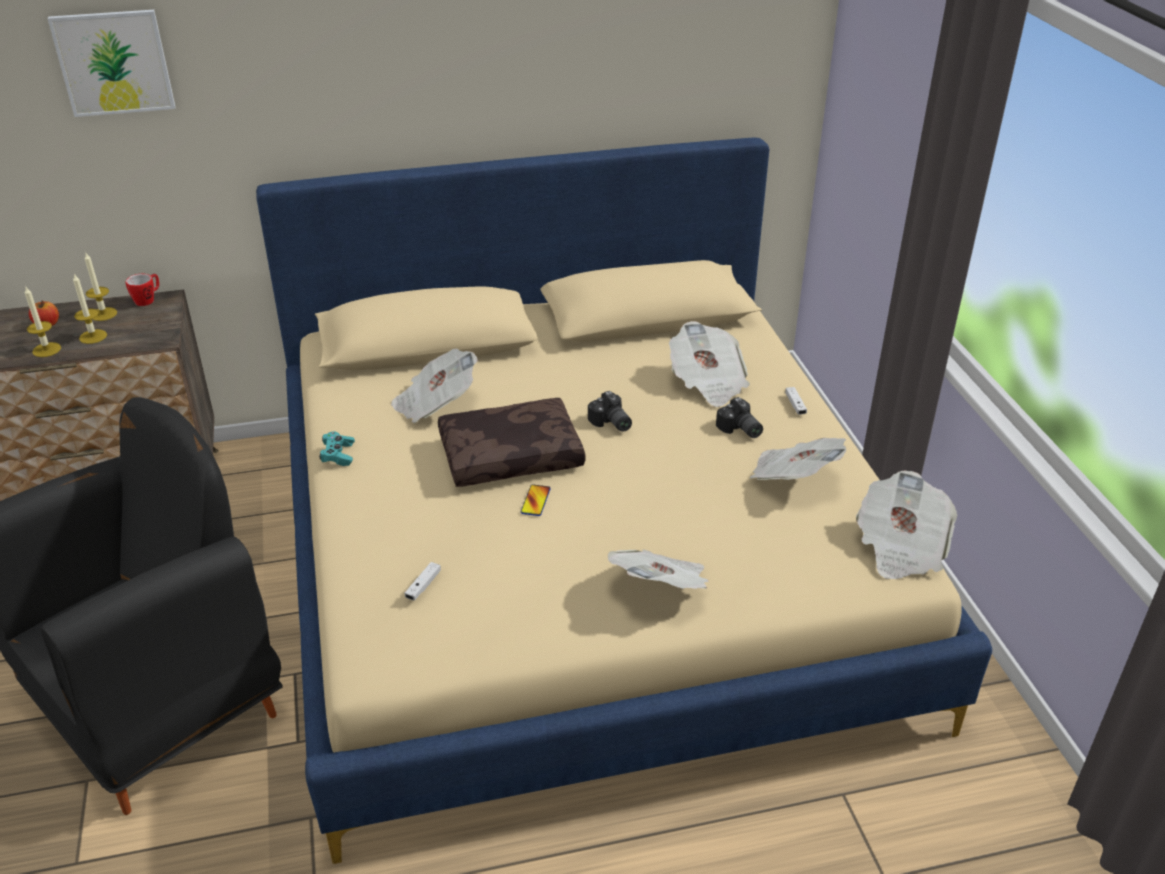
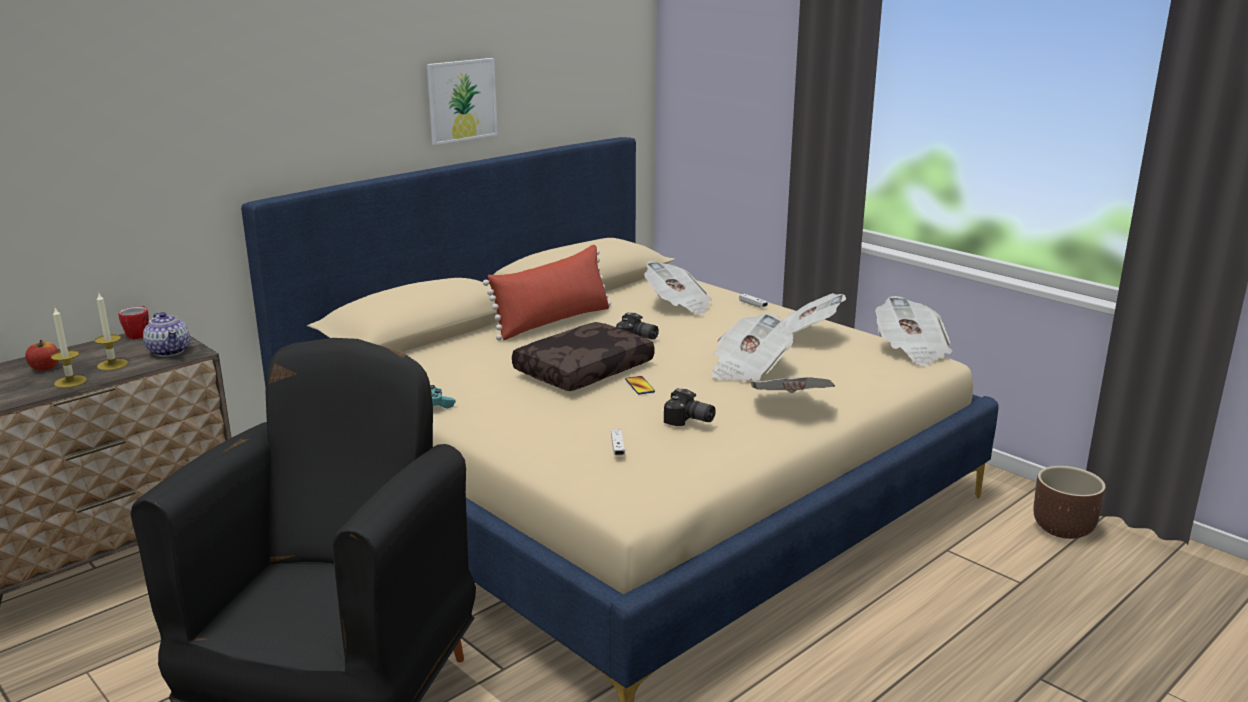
camera: 30 degrees left, 15 degrees down
(103, 314) = (102, 350): candle -> none
(114, 63) = (106, 85): picture -> picture (461, 100)
(147, 331) = (169, 351): none -> teapot
(435, 404) = (480, 359): newspaper -> newspaper (747, 369)
(557, 368) = (553, 322): none -> red pillow
(739, 430) = (733, 322): camera -> camera (689, 421)
(1016, 828) = (1063, 529): none -> brown planter

